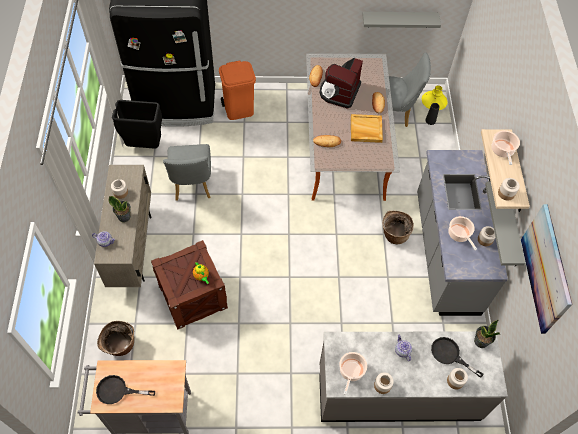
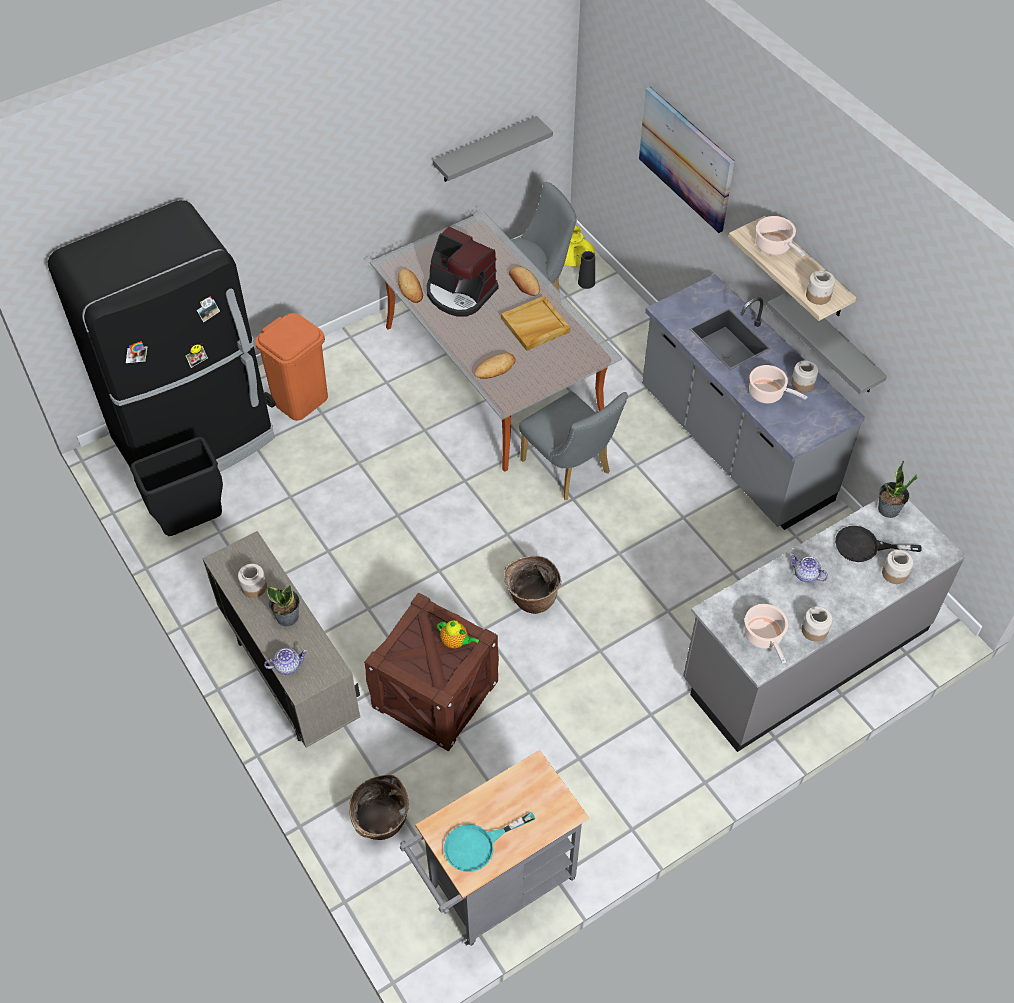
camera: 30 degrees left, 5 degrees down
(117, 391) = (478, 845): black frying pan -> turquoise frying pan
(192, 186) = (314, 543): grey chair -> grey chair (570, 470)
(339, 92) = (460, 293): coffee machine -> coffee machine turned 45 degrees counterclockwise
(394, 234) = (650, 458): basket -> basket (531, 598)
(546, 269) = (932, 359): picture -> picture (686, 159)

